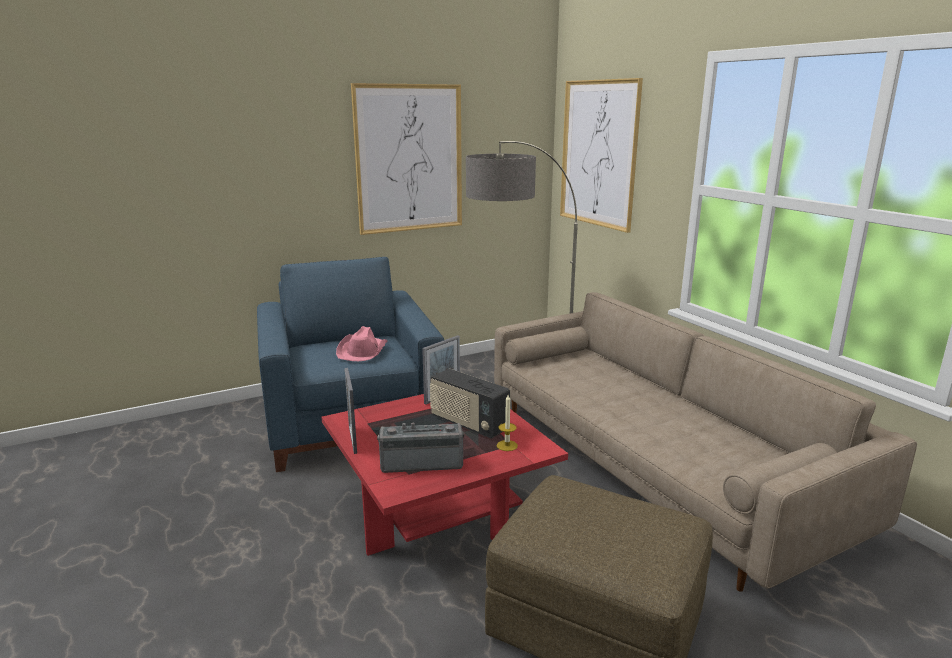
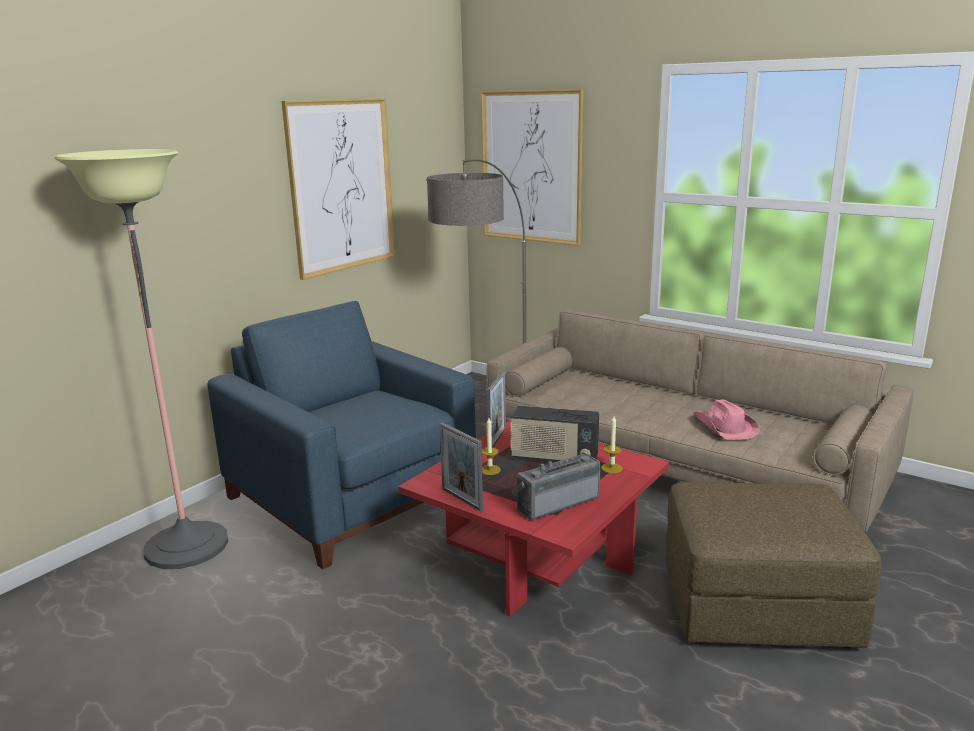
camera: 25 degrees left, 0 degrees up
(211, 428) = (187, 546): none -> floor lamp
(362, 351) = (381, 409): pink hat -> pink hat (724, 427)
(404, 421) = (490, 470): none -> candle

